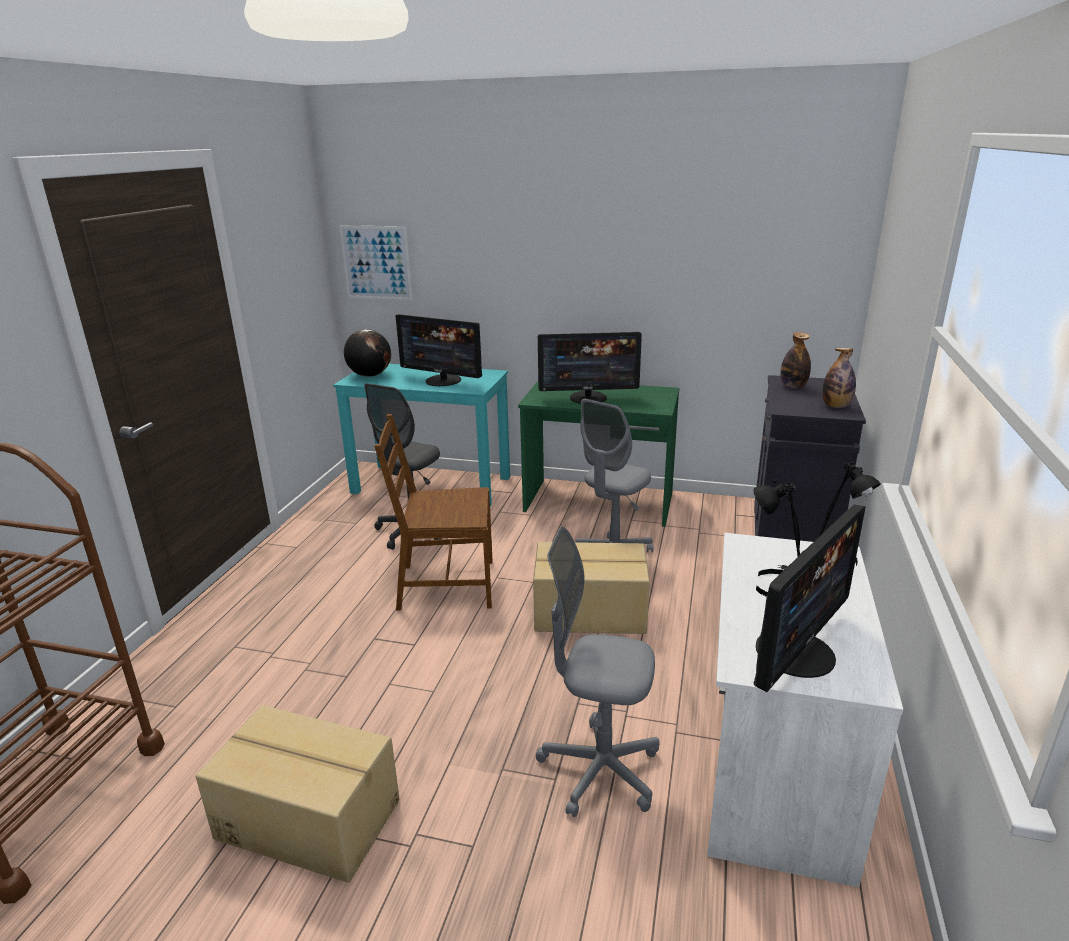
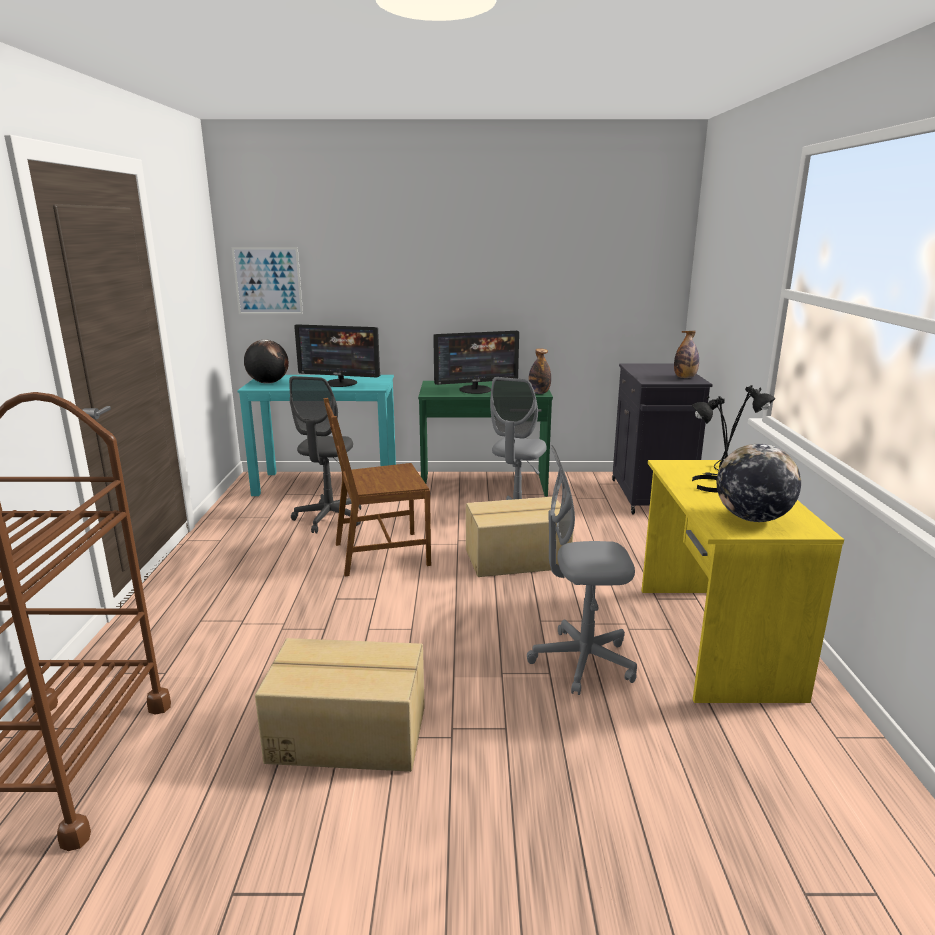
camera: 15 degrees left, 5 degrees down
(773, 766) = (712, 640): white desk -> yellow desk
(793, 387) = (644, 368): bottle -> bottle (539, 393)
(796, 653) = (752, 518): monitor -> globe

